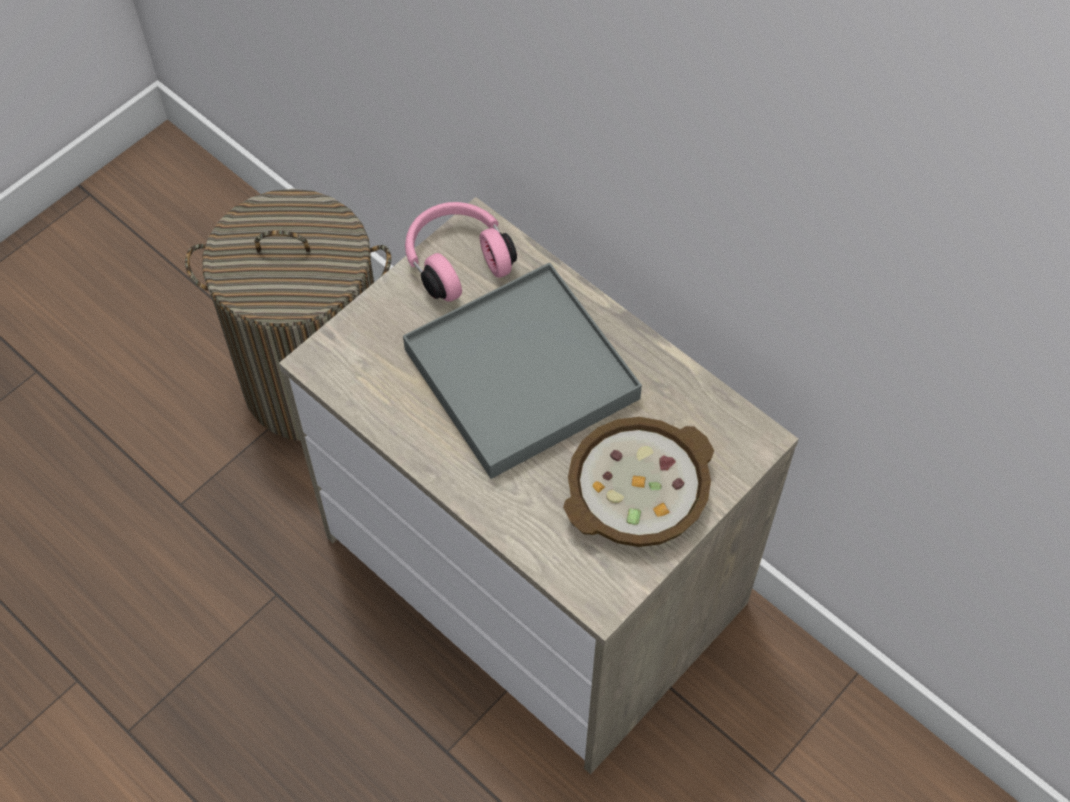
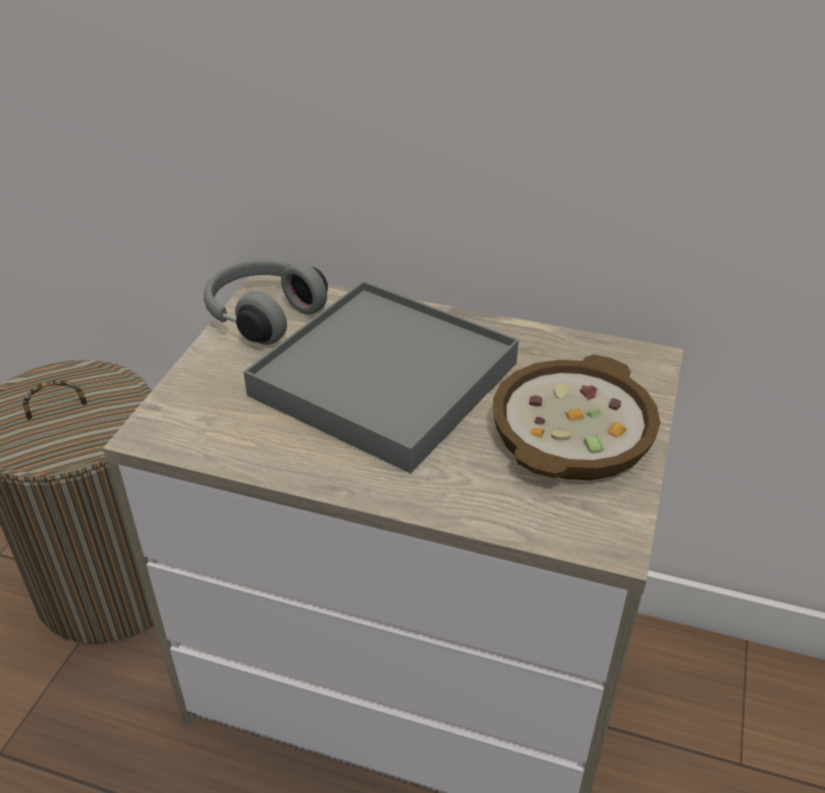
camera: 25 degrees left, 20 degrees down
(457, 260) = (263, 315): pink headphones -> grey headphones

